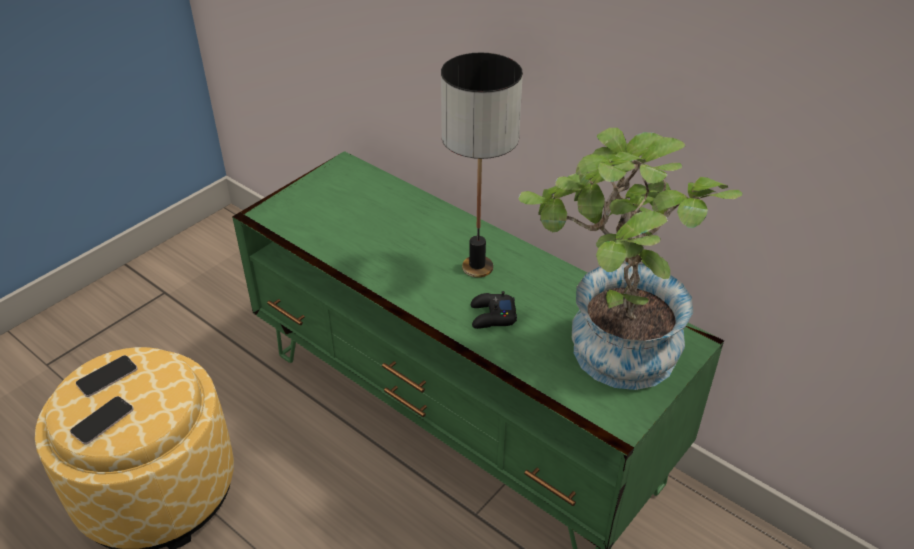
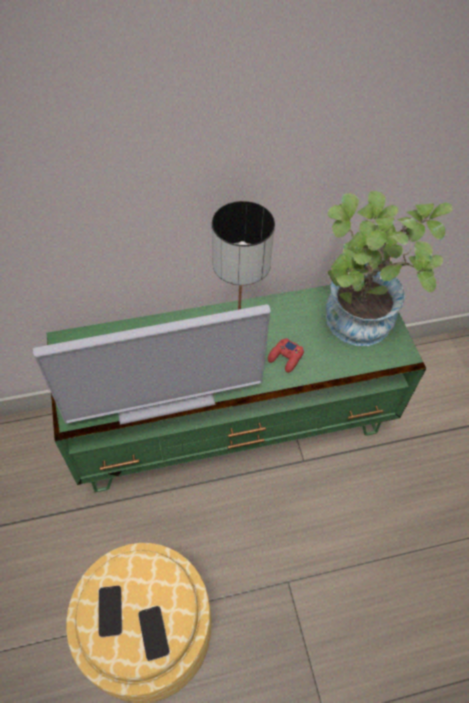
camera: 55 degrees left, 15 degrees up
(343, 257) = (165, 399): none -> television
(492, 316) = (285, 357): black game controller -> red game controller

